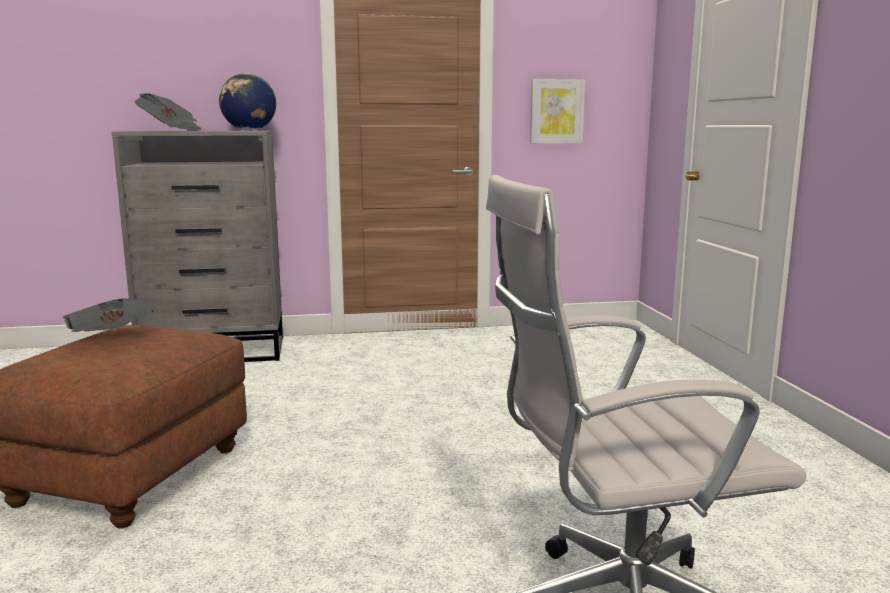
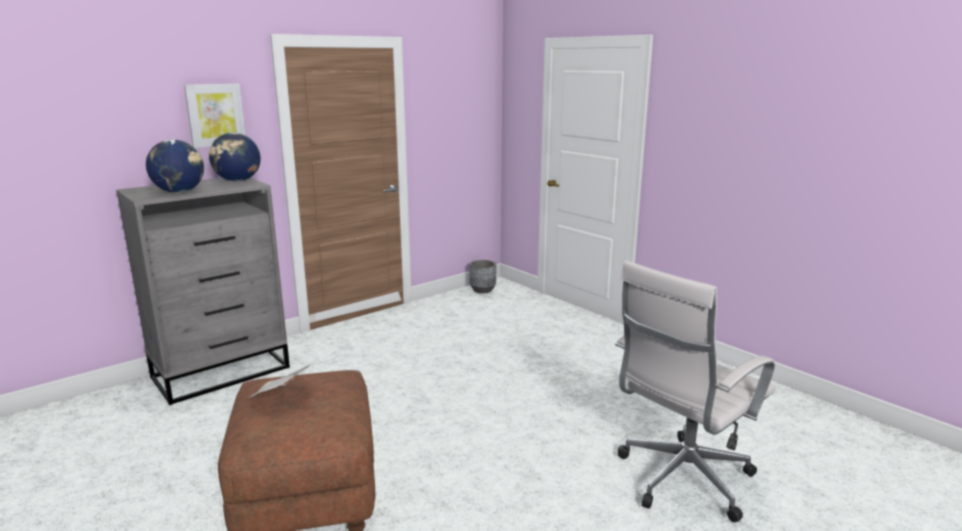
camera: 30 degrees left, 5 degrees up
(171, 130) = (179, 192): newspaper -> globe
(556, 111) = (447, 137): picture -> picture (215, 115)
(593, 329) = (482, 290): none -> grey planter

